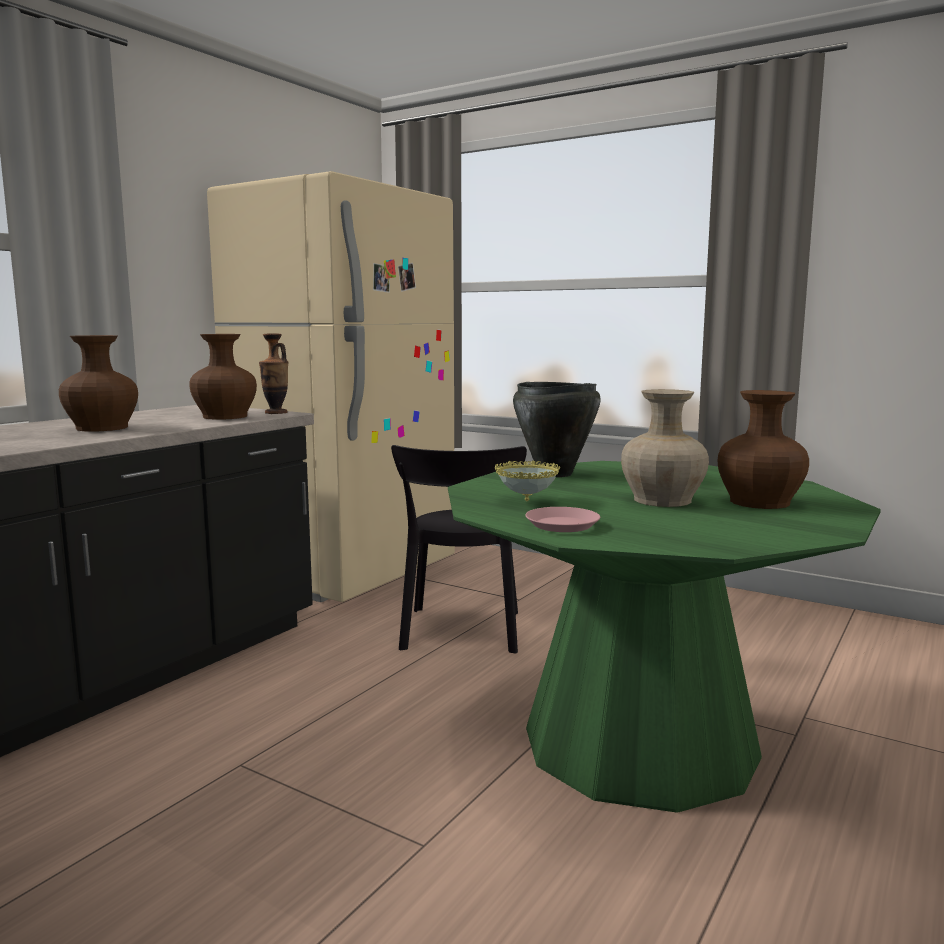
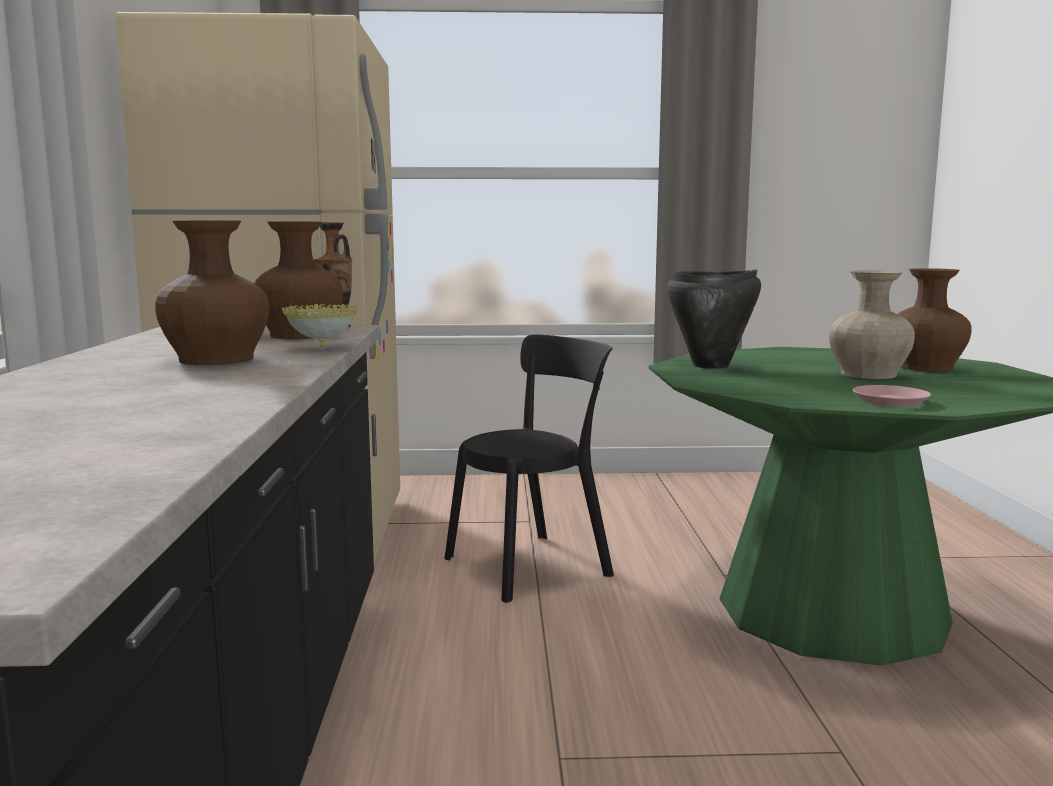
camera: 35 degrees left, 0 degrees up
(461, 633) = (534, 565): black chair -> black chair turned 90 degrees counterclockwise
(526, 501) = (788, 388): bowl -> bowl (322, 347)

